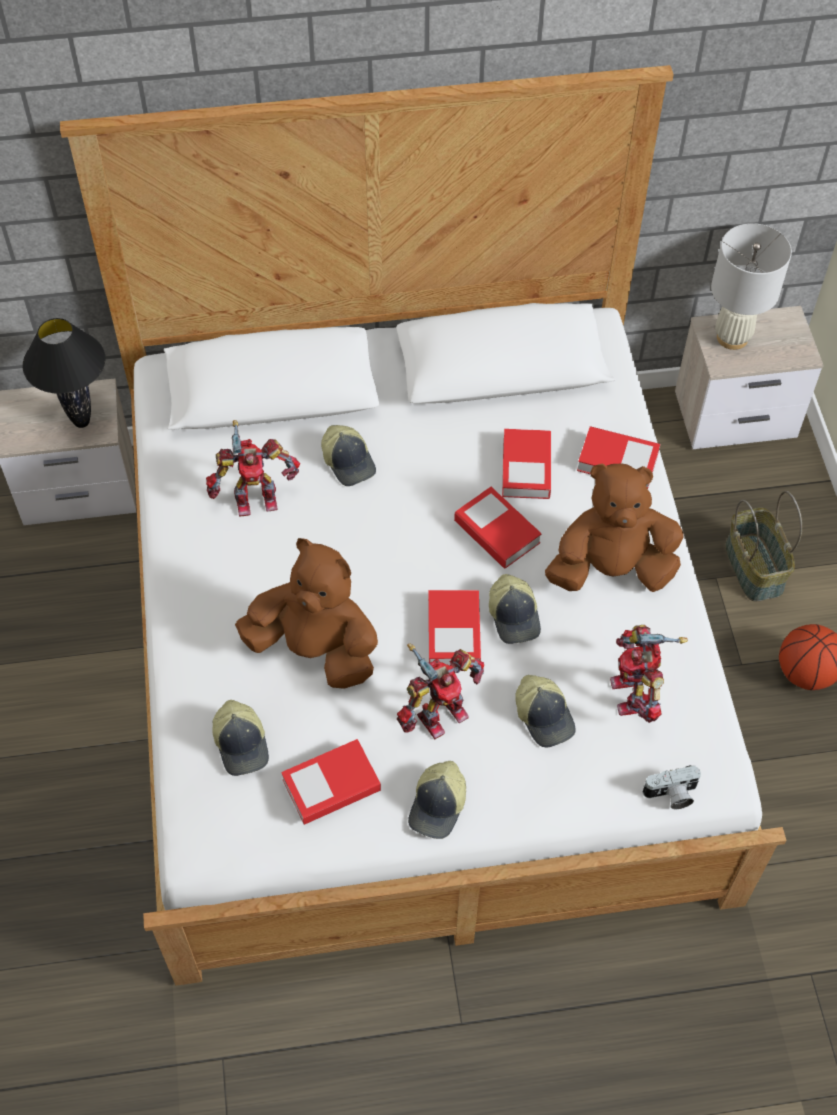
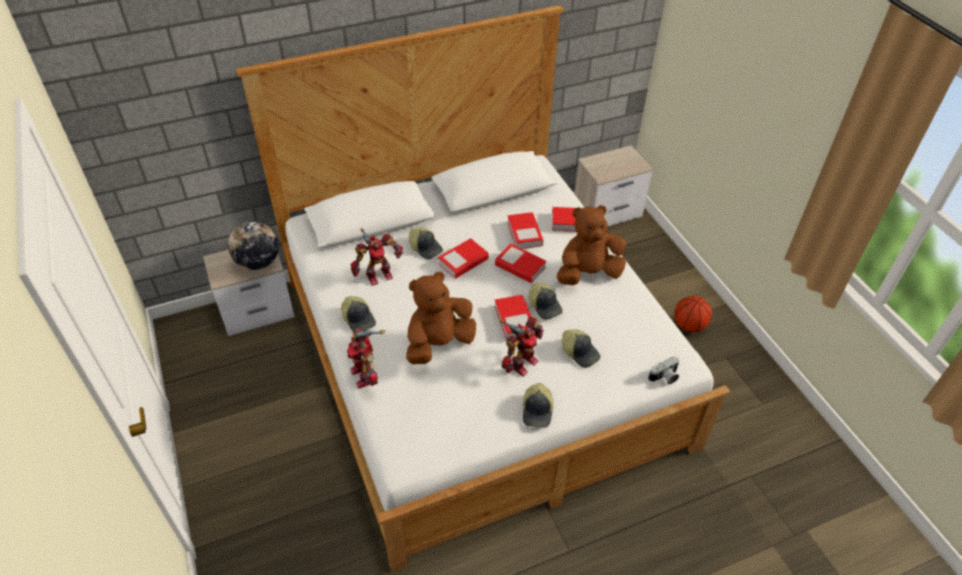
camera: 15 degrees left, 10 degrees down
(81, 421) = (258, 262): black table lamp -> globe
(242, 744) = (412, 401): cap -> cap (359, 319)
(315, 649) = (439, 343): brown plush toy -> brown plush toy turned 45 degrees counterclockwise
(331, 785) = (472, 412): book -> book (463, 261)
(634, 694) = (624, 331): toy robot -> toy robot (366, 375)
(732, 338) = (602, 164): white table lamp -> none
(755, 568) = (644, 281): basket -> none

